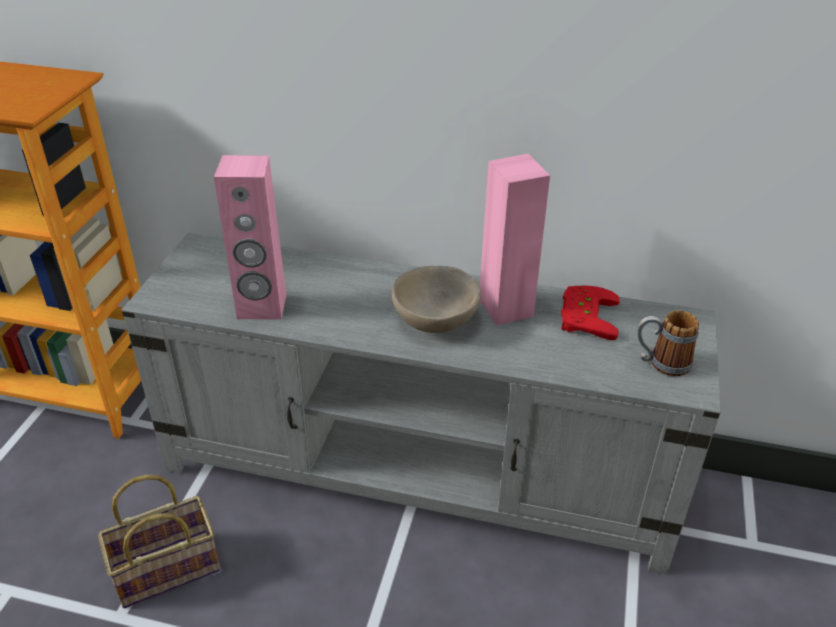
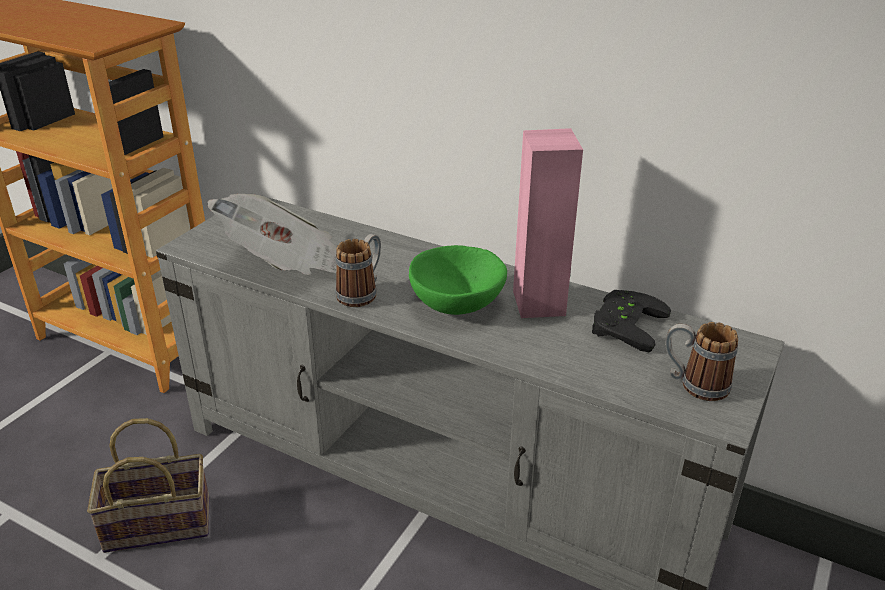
camera: 15 degrees right, 5 degrees down
(262, 307) = (287, 266): pink speaker -> newspaper
(345, 323) = (362, 292): none -> mug
(436, 321) = (457, 305): beige bowl -> green bowl
(584, 316) = (623, 323): red game controller -> black game controller

